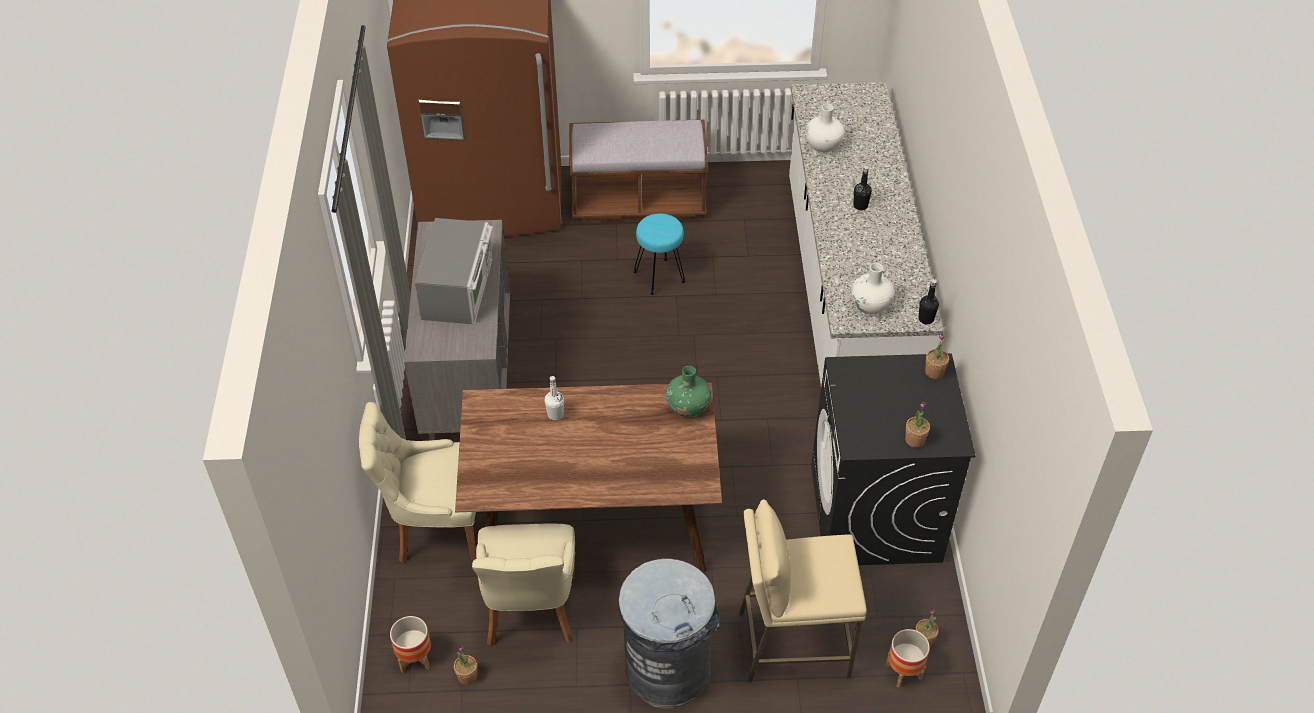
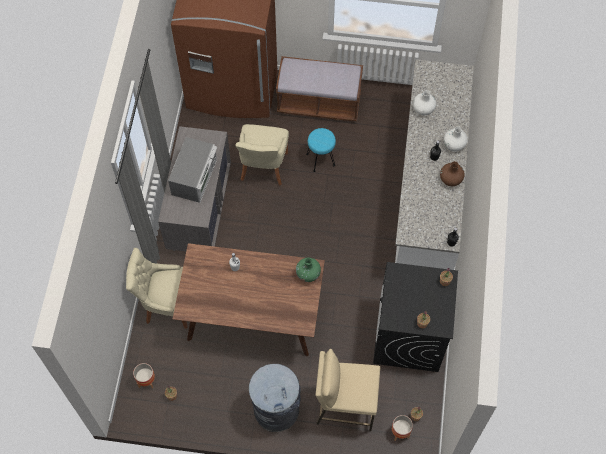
camera: 10 degrees right, 15 degrees up
(530, 613) = (210, 365): beige chair -> beige chair (263, 168)
(870, 305) = (422, 228): white vase -> white vase (454, 145)
(896, 232) = (450, 179): none -> brown vase

